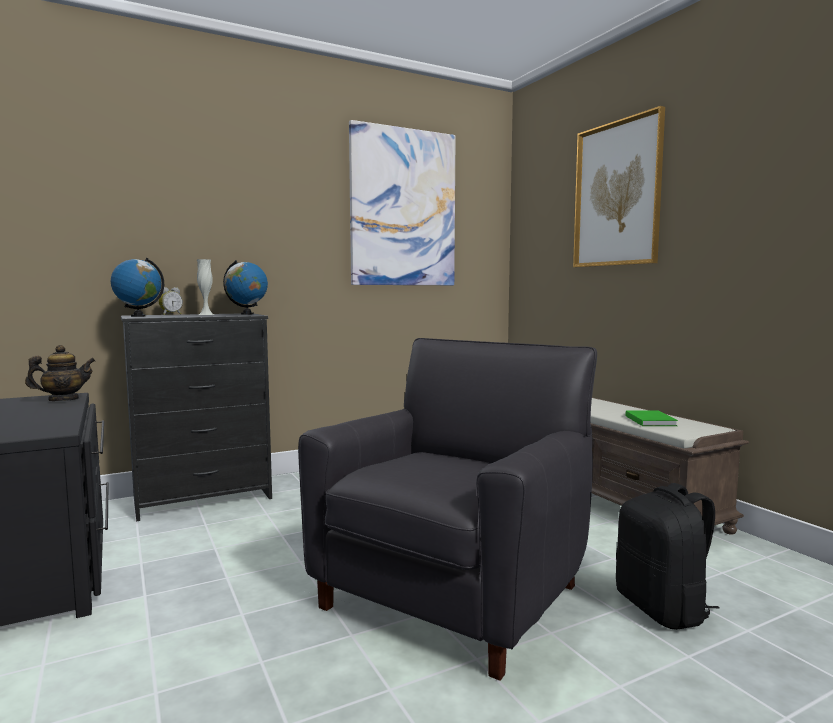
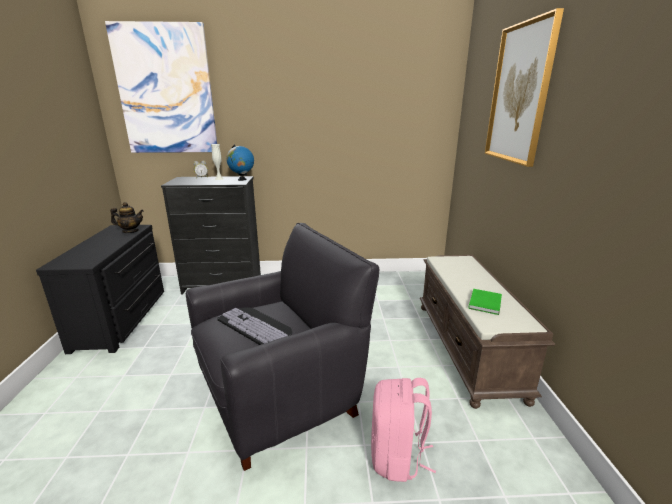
camera: 25 degrees right, 15 degrees up
(138, 316) = (177, 181): globe -> none
(403, 208) = (363, 97): picture -> picture (166, 91)
(436, 466) = (257, 326): none -> keyboard
(663, 609) = (397, 456): black backpack -> pink backpack

